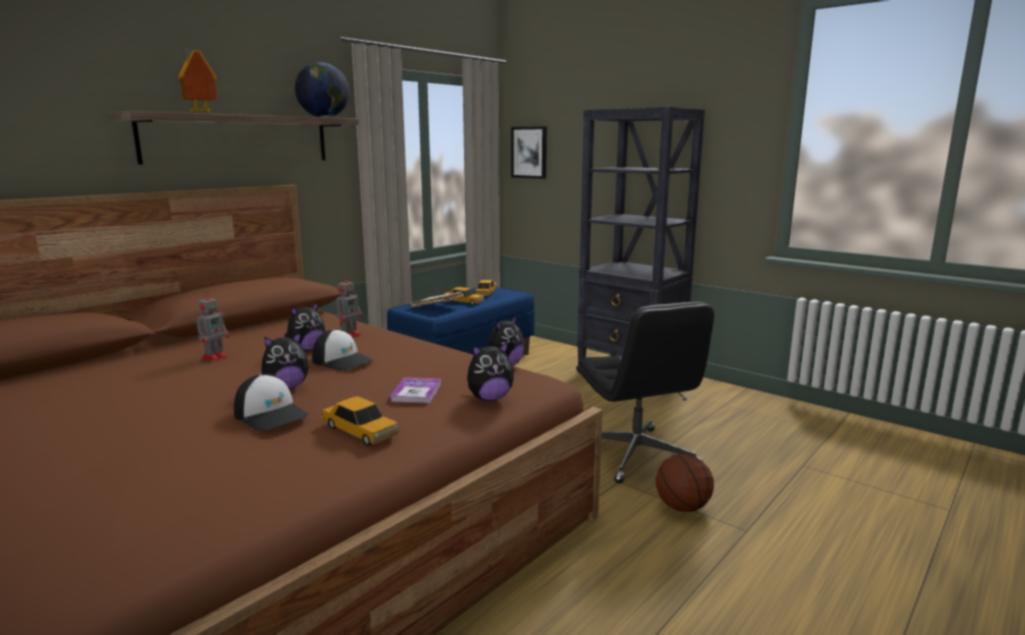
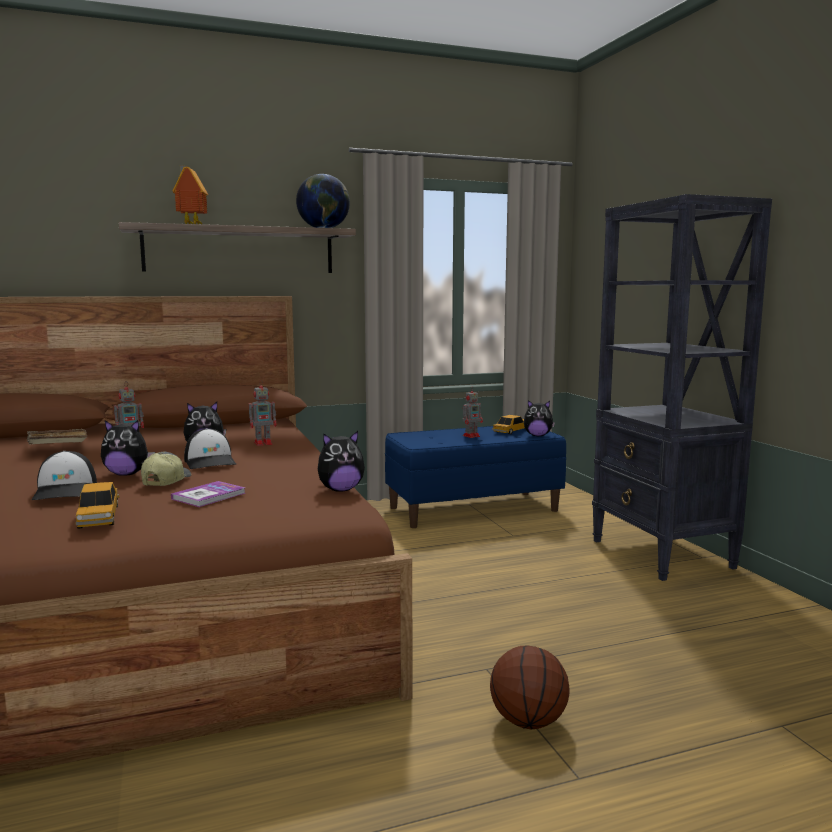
camera: 30 degrees right, 5 degrees down
(341, 386) = (165, 481): none -> cap
(437, 308) = (434, 438): beige book -> beige book (57, 450)
(463, 302) = (472, 436): toy car -> toy robot
(489, 398) = (259, 513): plush toy -> plush toy (537, 436)
(529, 152) = (594, 269): picture -> none
(637, 455) = (547, 647): black office chair -> none

